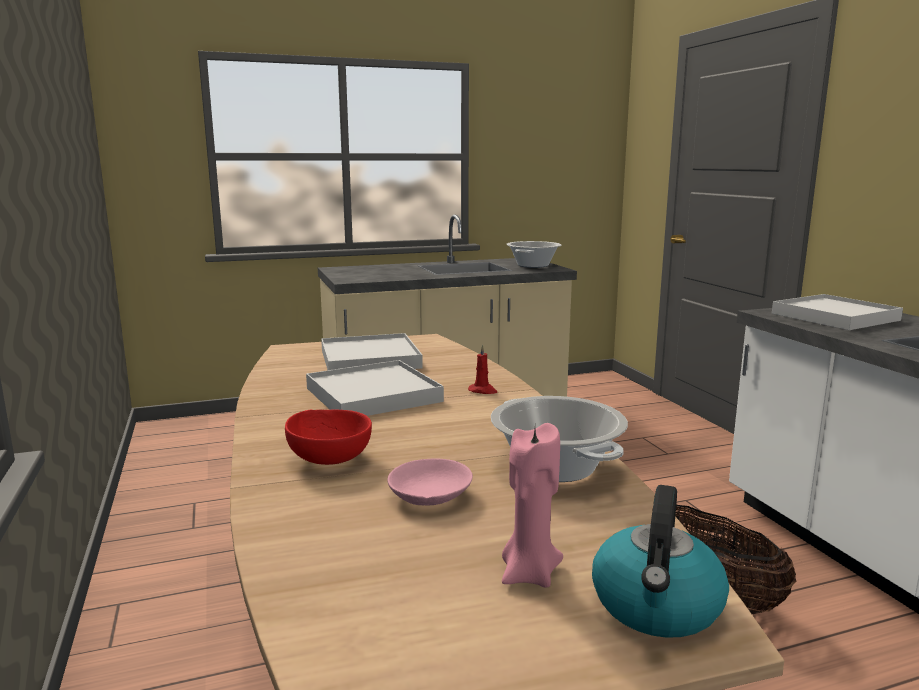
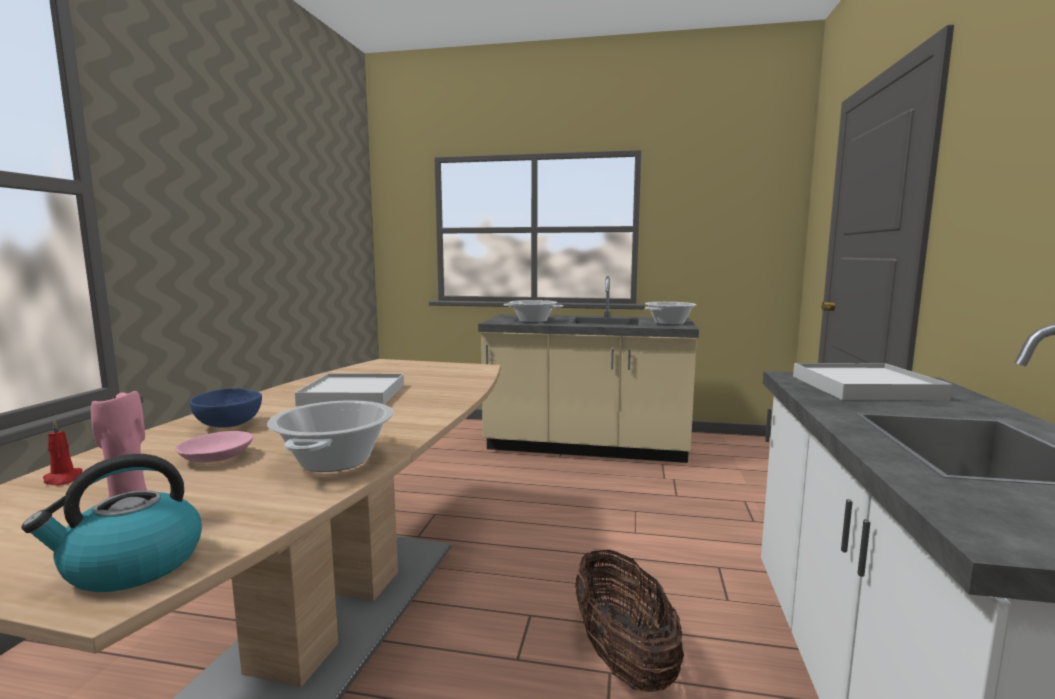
camera: 30 degrees right, 5 degrees down
(330, 459) = (230, 425): red bowl -> blue bowl
(369, 359) = (411, 374): white tray -> none
(388, 274) = (533, 321): none -> cooking pot
(483, 391) = (427, 404): red candle -> red candle (63, 479)

